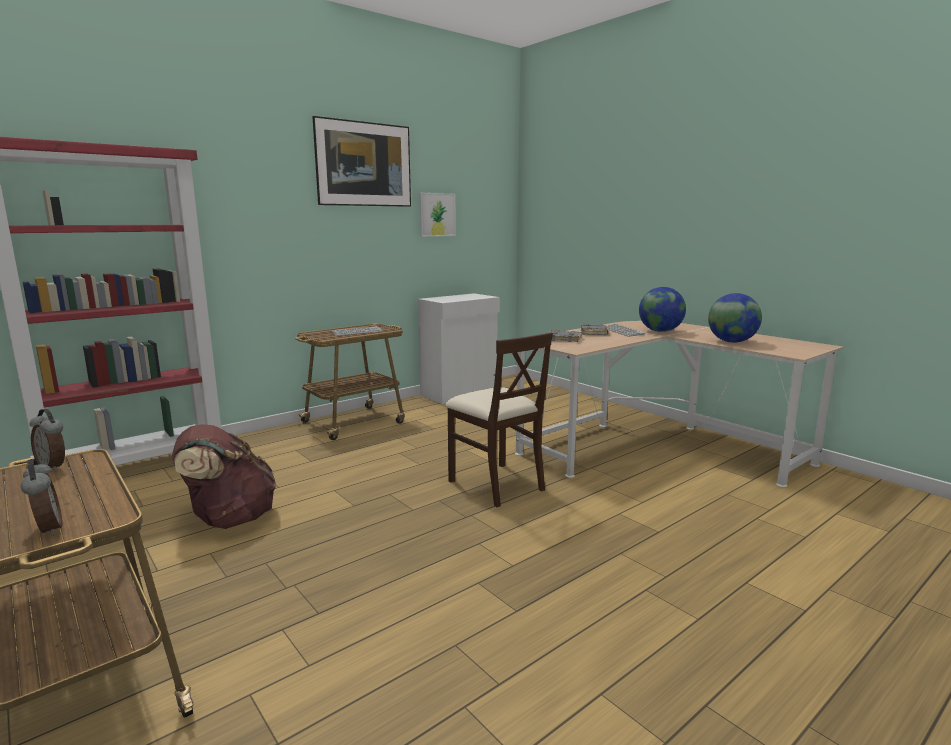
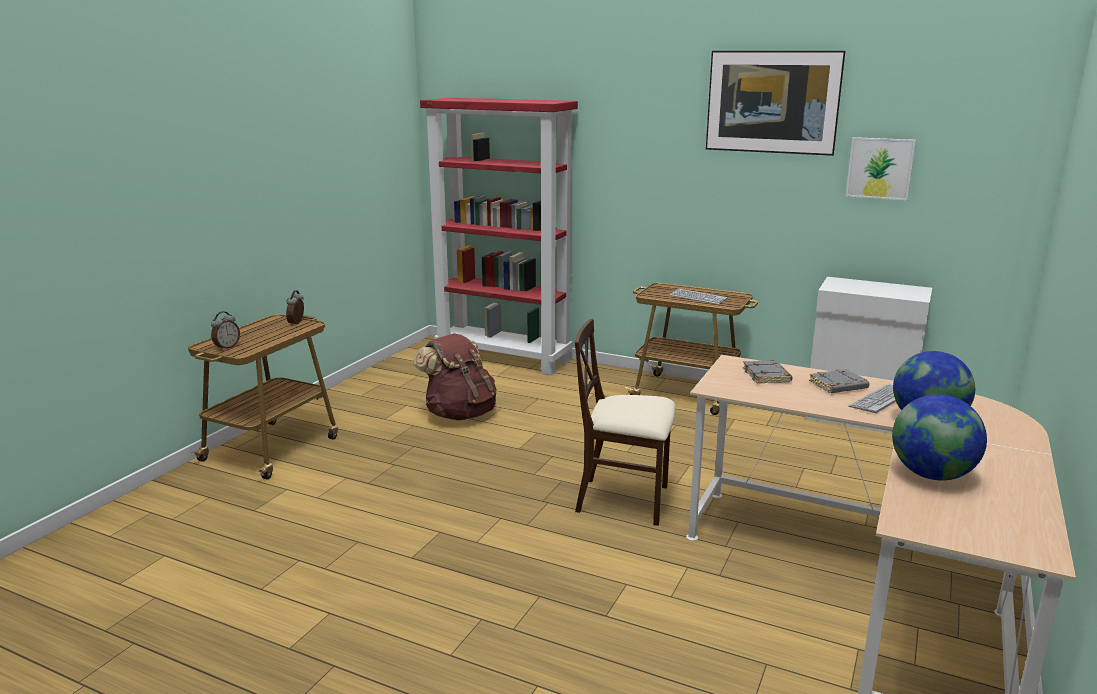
camera: 65 degrees right, 5 degrees up
(496, 484) = (624, 500): beige chair -> beige chair turned 75 degrees clockwise

